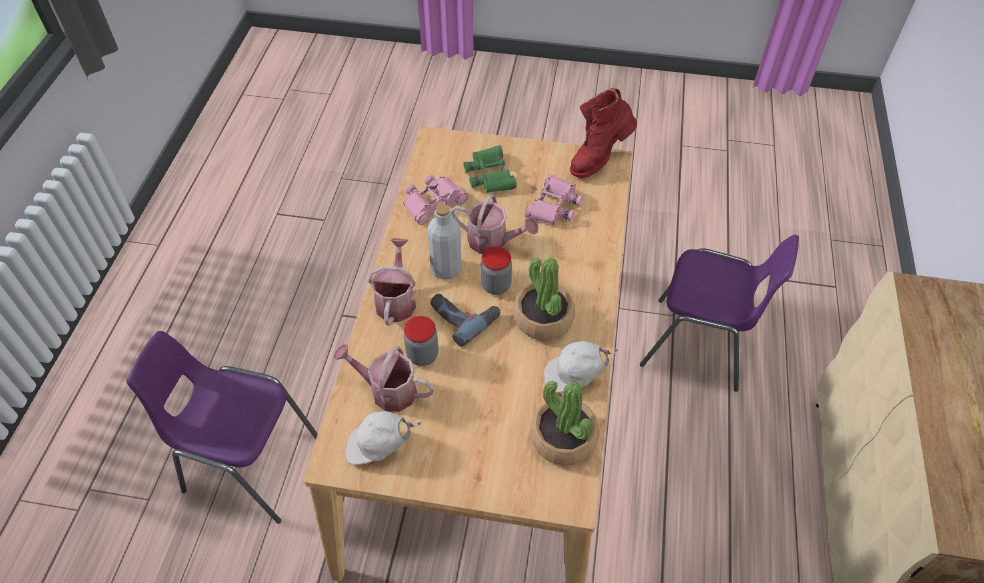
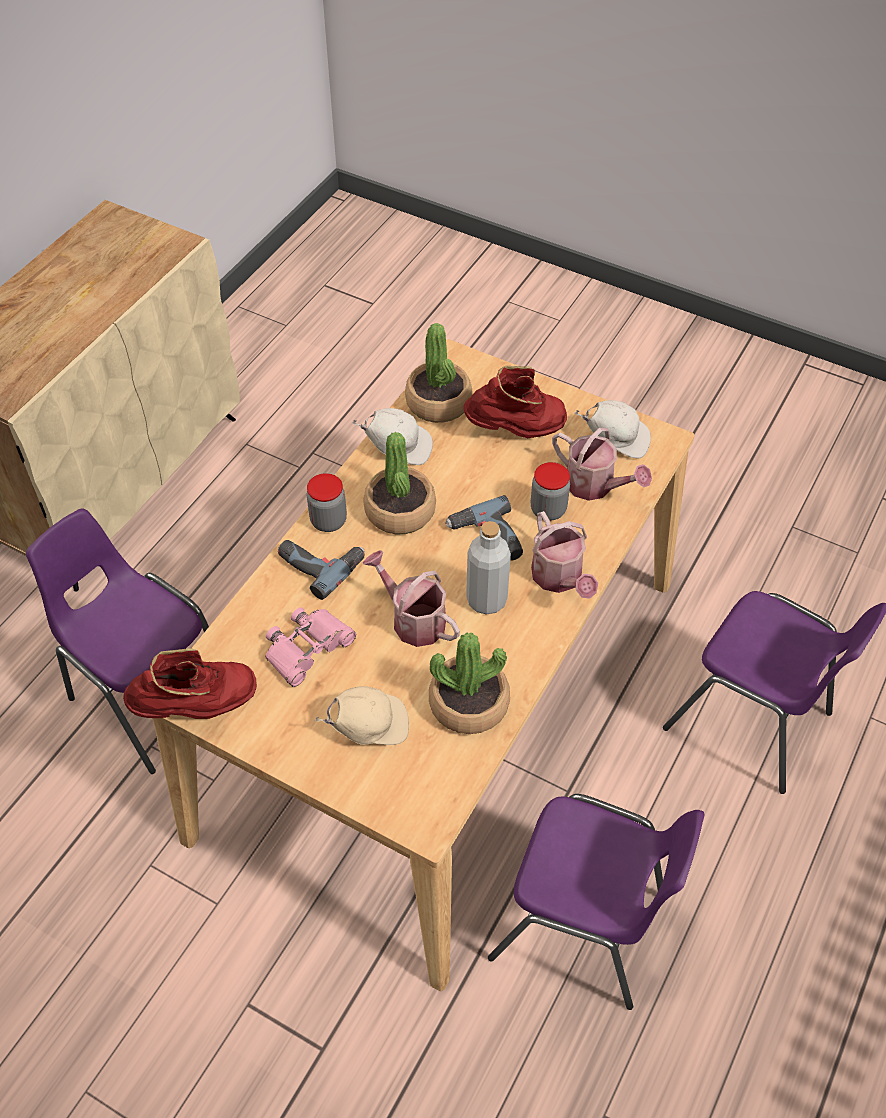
camera: 160 degrees left, 0 degrees up
(353, 296) = (583, 928): none -> purple chair
(396, 299) = (560, 578): watering can -> watering can turned 45 degrees counterclockwise
(433, 202) = (469, 703): pink binoculars -> potted plant
(477, 427) = (516, 431): none -> red boot
(490, 175) = (369, 726): green binoculars -> beige cap
(496, 285) = (435, 562): jar -> jar (328, 521)
(580, 261) = (320, 563): none -> power drill

